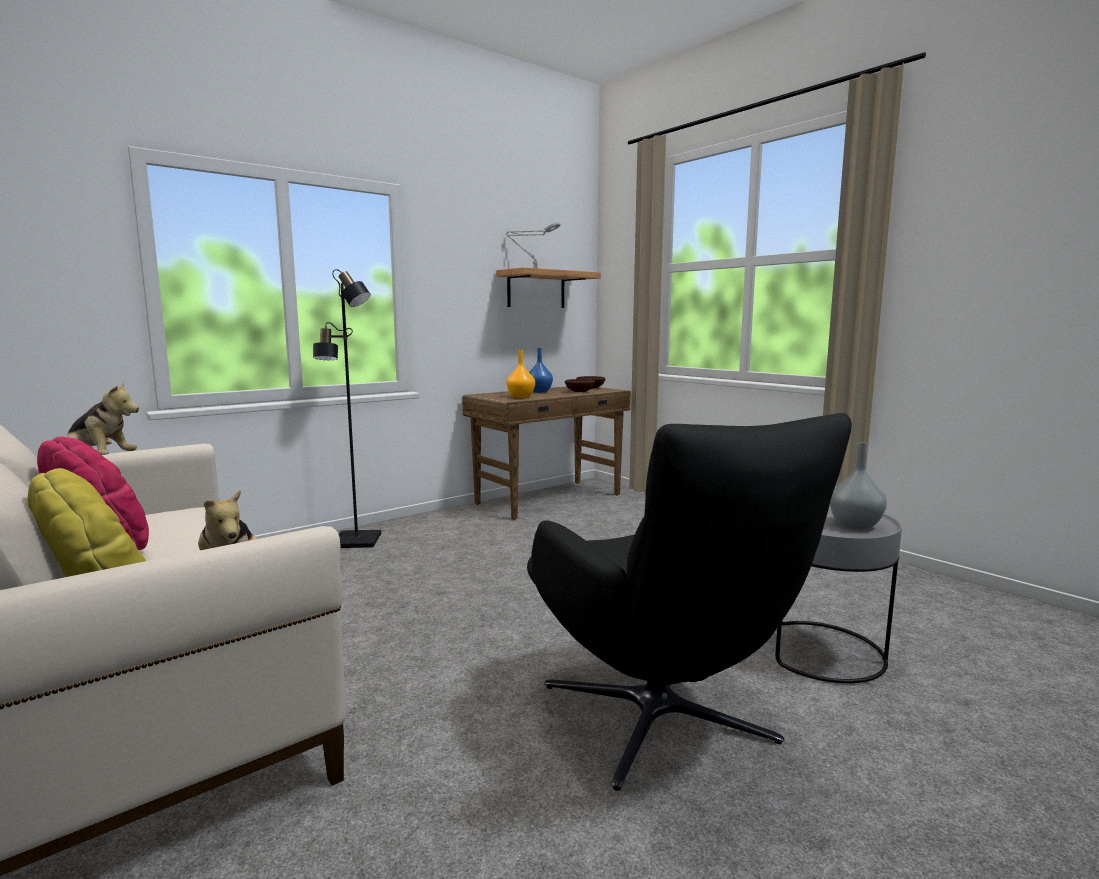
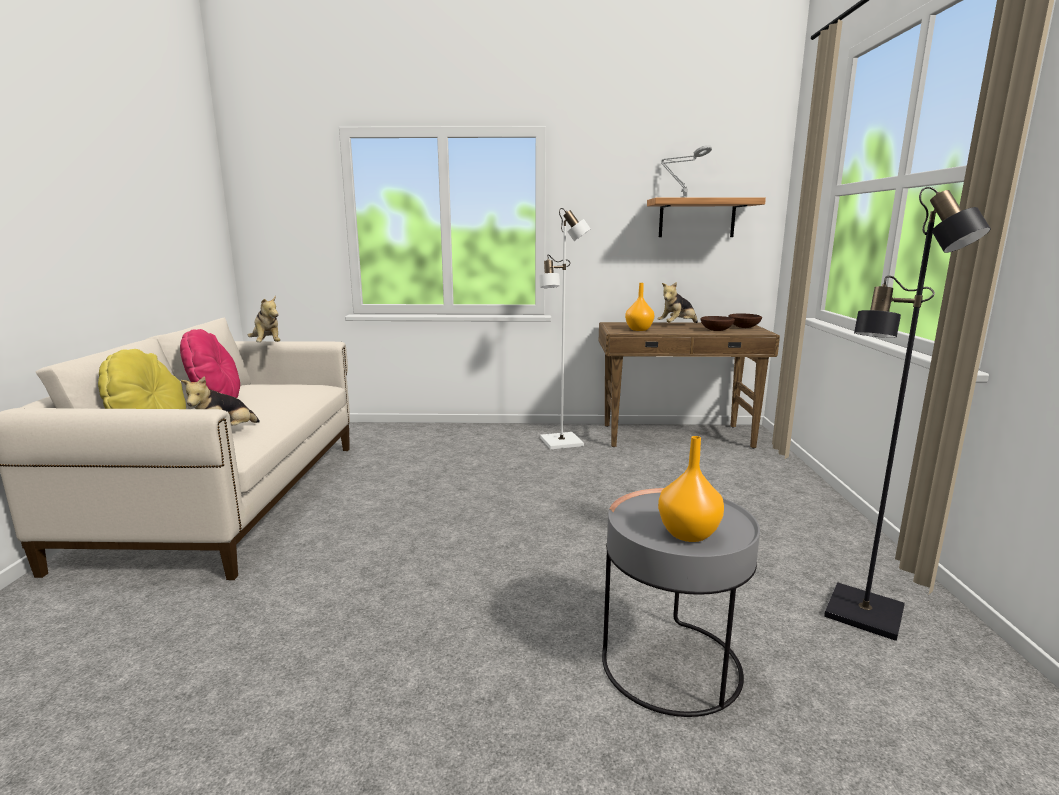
camera: 40 degrees right, 5 degrees up
(356, 540) = (476, 433): black floor lamp -> black floor lamp (863, 612)
(460, 526) = (561, 442): none -> white floor lamp
(539, 391) = (677, 325): blue vase -> plush toy
(659, 717) = (436, 639): black armchair -> none
(856, 525) = (689, 534): grey vase -> orange vase

